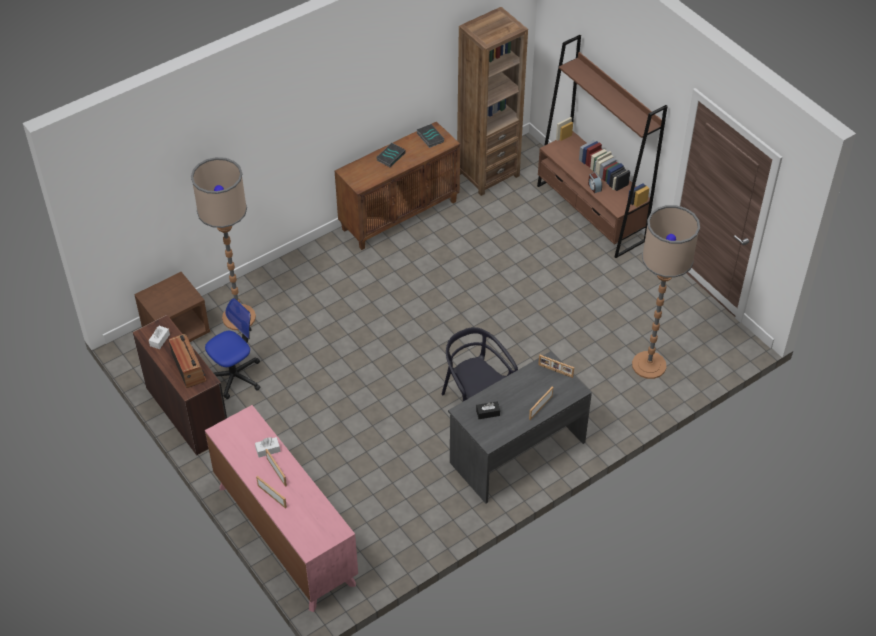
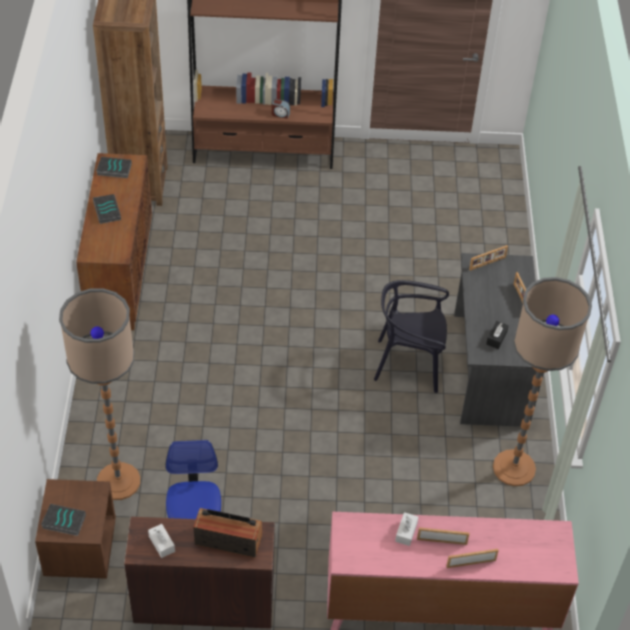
camera: 55 degrees left, 0 degrees up
(157, 297) = (63, 522): none -> book
(649, 365) = (471, 224): floor lamp -> floor lamp (514, 468)

